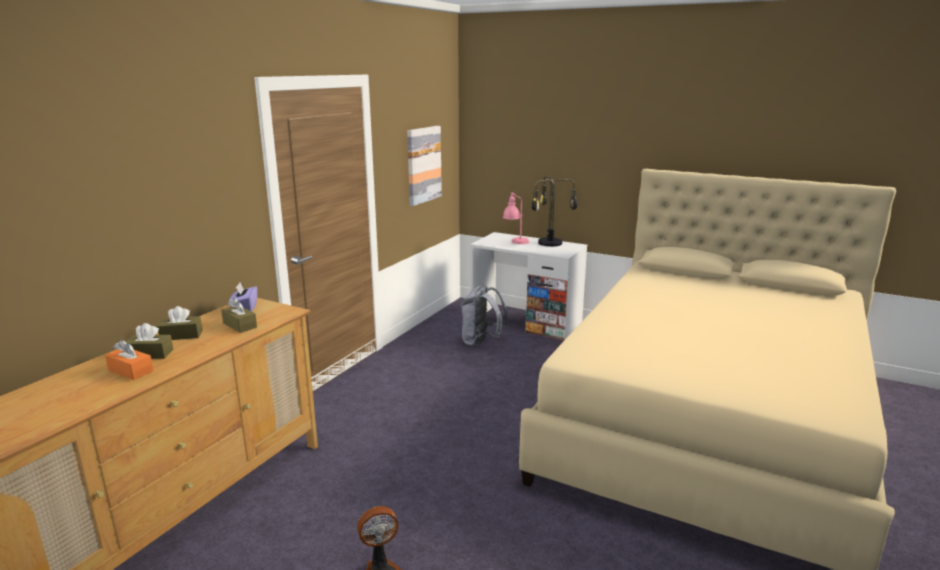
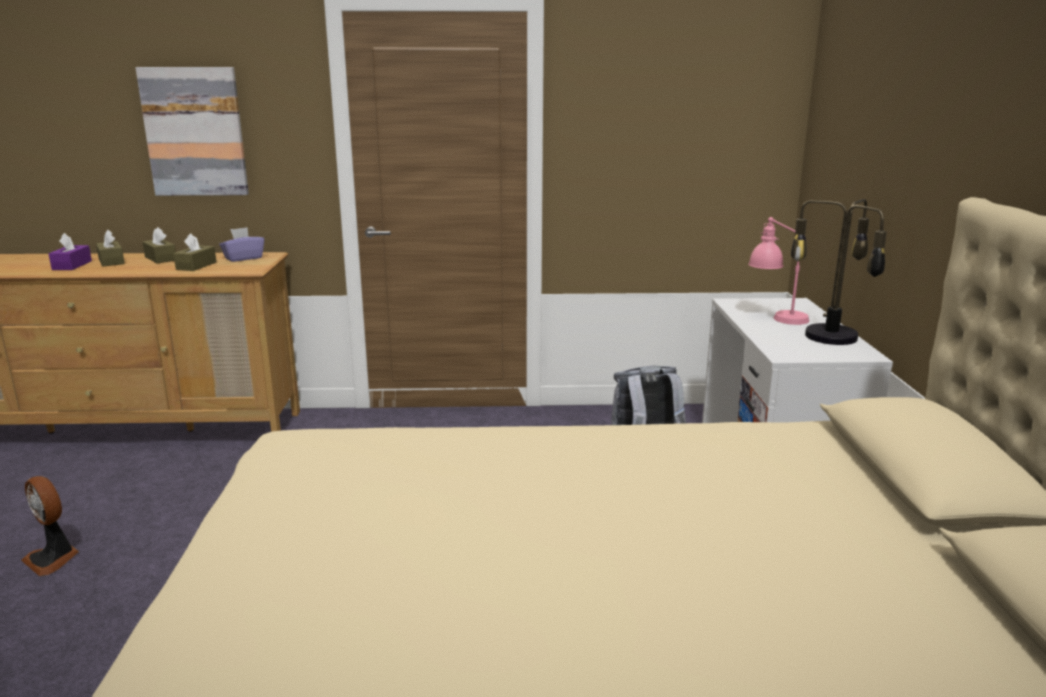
camera: 60 degrees right, 0 degrees up
(130, 371) = (72, 265): orange tissue box -> purple tissue box
(423, 165) = (680, 151): picture -> picture (195, 132)

